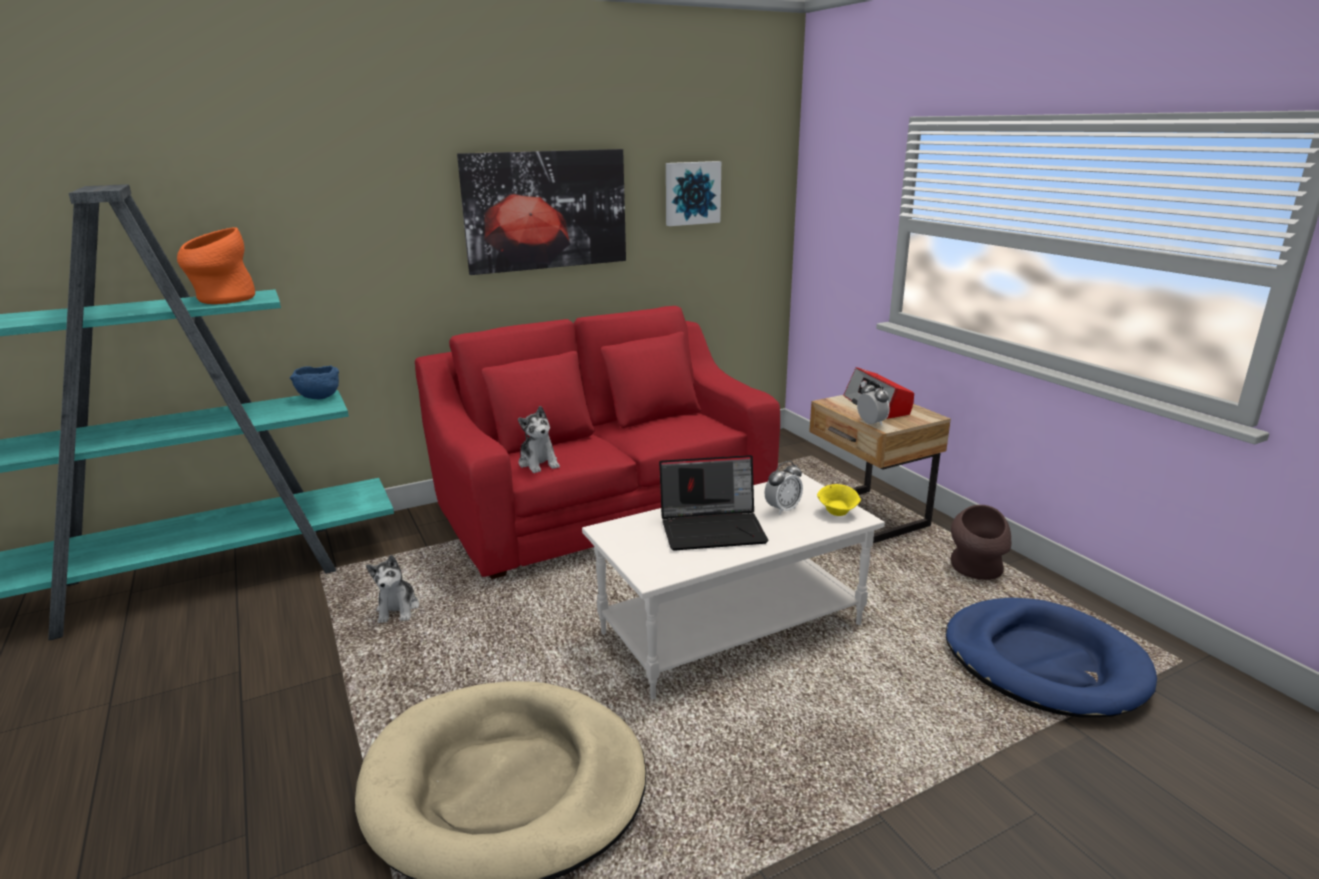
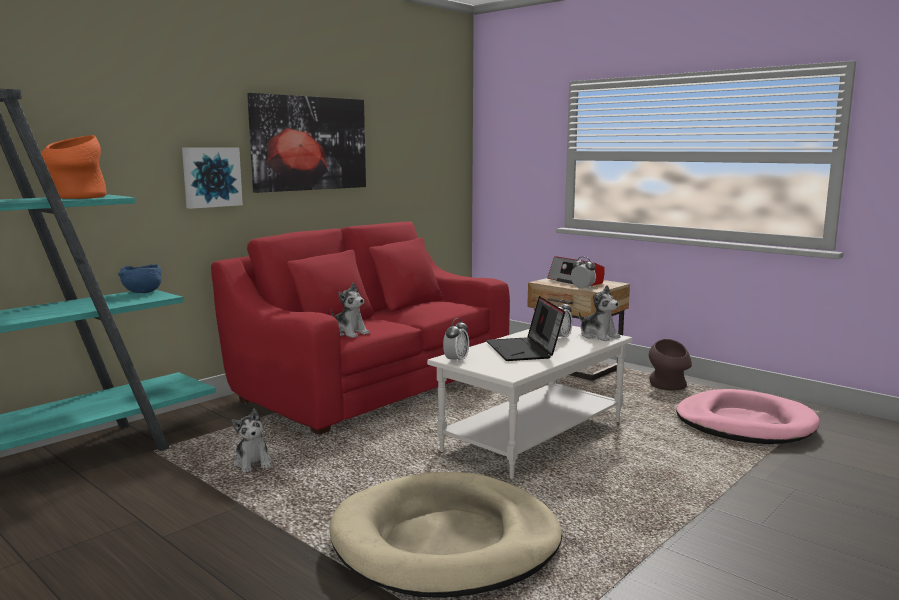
camera: 20 degrees left, 10 degrees down
(612, 536) = (456, 360): none -> alarm clock
(691, 193) = (407, 137): picture -> picture (211, 177)
(713, 528) = (524, 350): laptop -> laptop turned 105 degrees clockwise
(838, 513) = (598, 336): yellow bowl -> plush toy
(1043, 662) = (744, 423): blue dog bed -> pink dog bed

